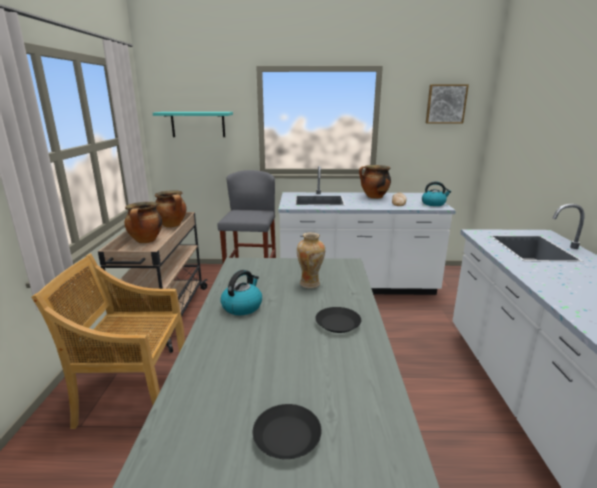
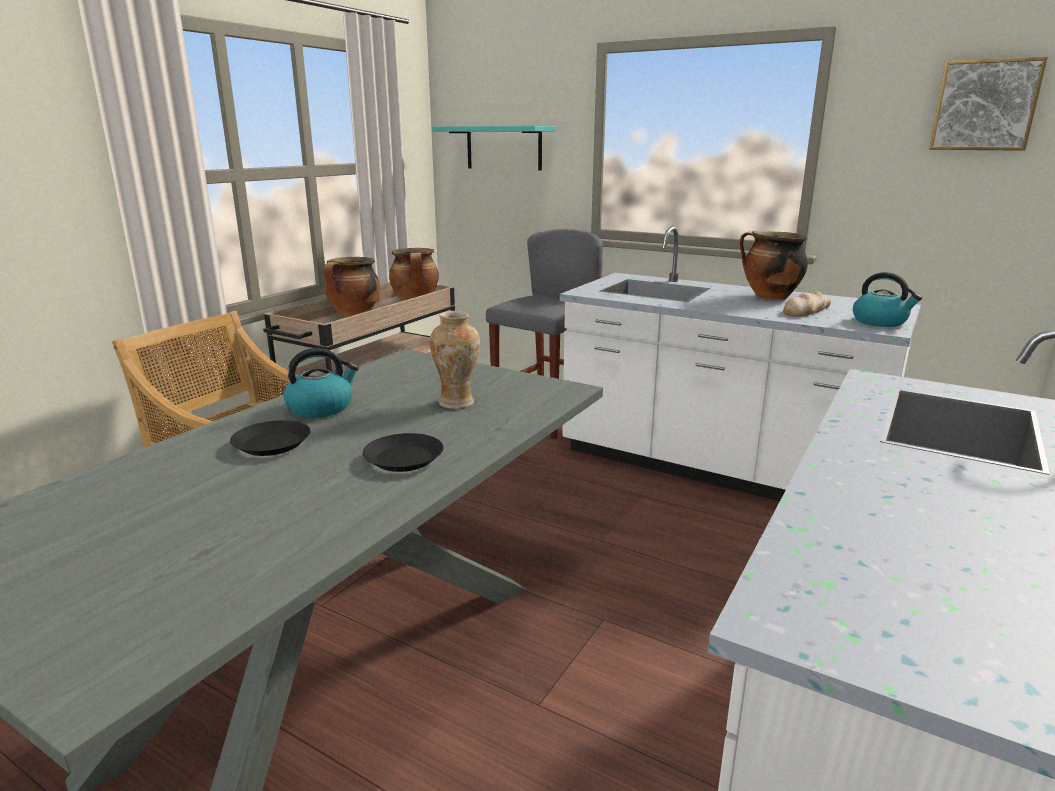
camera: 30 degrees right, 0 degrees up
(287, 436) = (121, 554): black plate -> black plate (272, 444)

